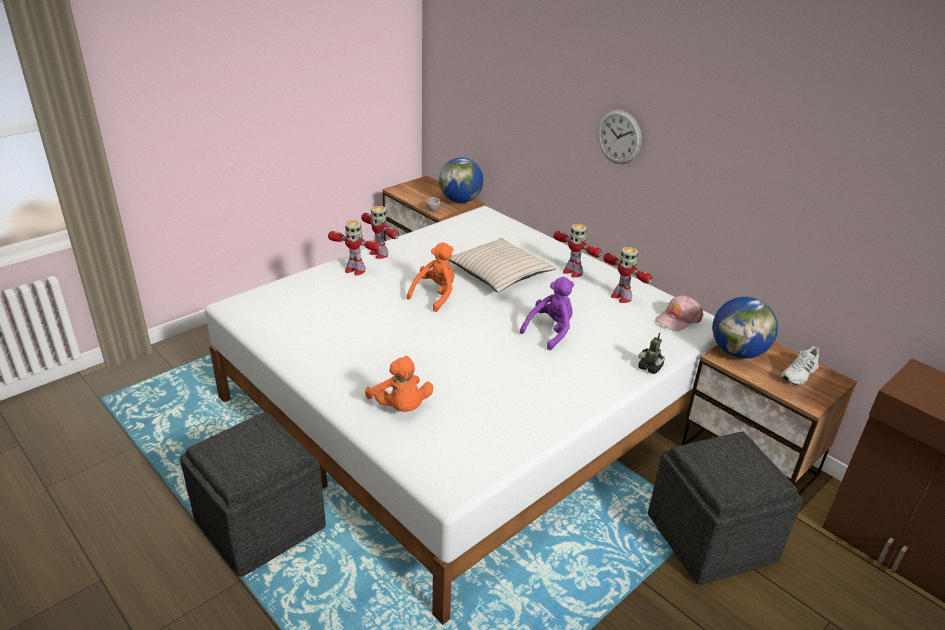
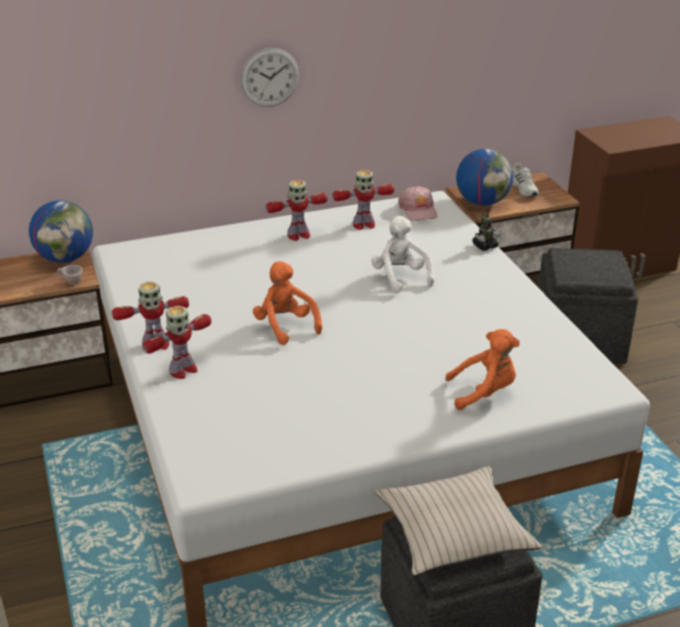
camera: 65 degrees left, 0 degrees up
(499, 273) = (268, 276): beige pillow -> beige pillow (453, 532)
(550, 332) = (400, 277): purple plush toy -> white plush toy

